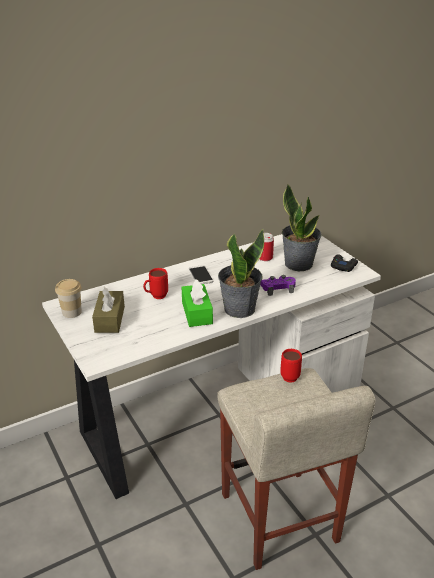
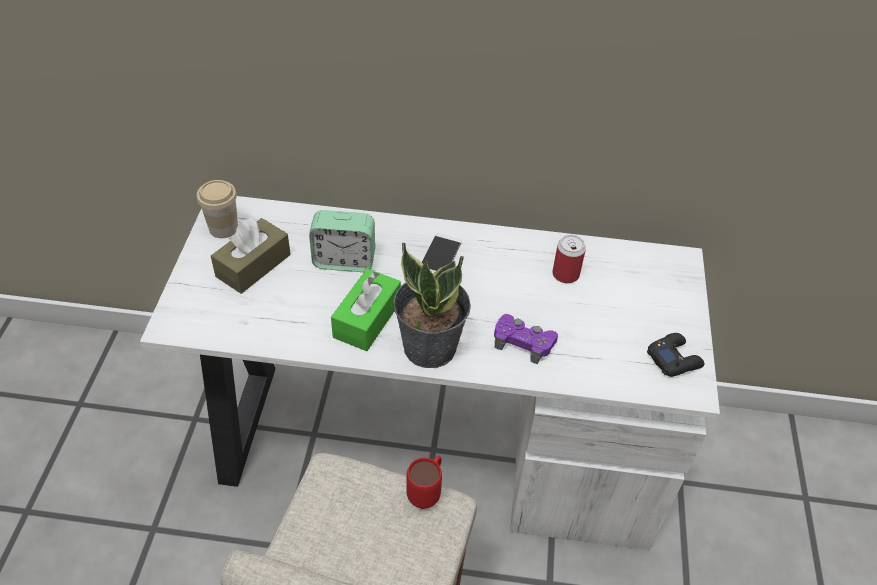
camera: 35 degrees right, 15 degrees up
(156, 297) = (344, 260): red mug -> alarm clock
(298, 263) = (606, 314): potted plant -> none

